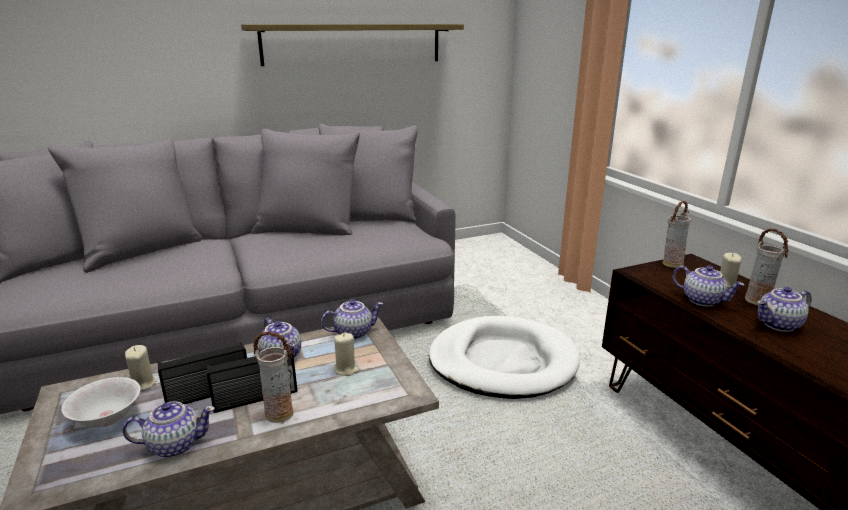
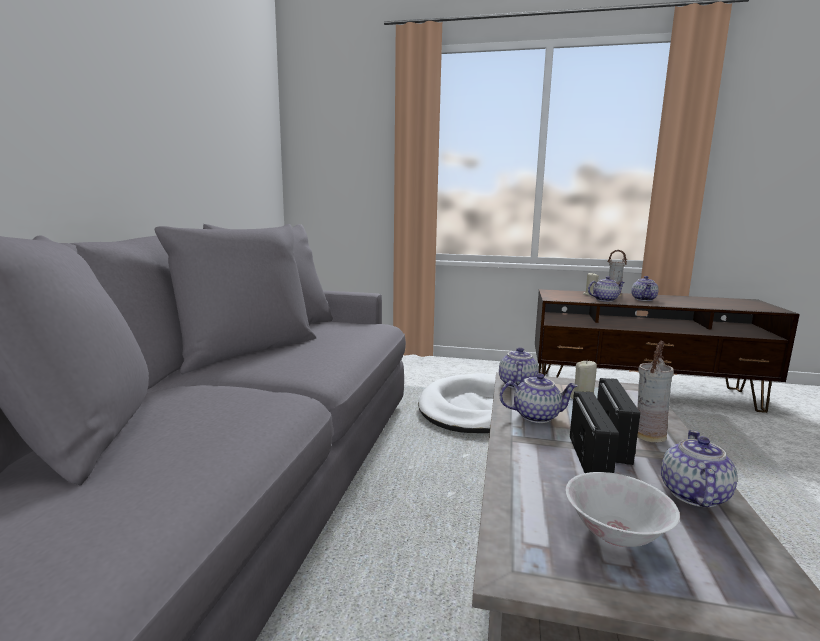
camera: 55 degrees left, 10 degrees down
(142, 384) = (538, 497): beige candle -> none
(353, 44) = (179, 139): shelf -> none
(671, 264) = (550, 293): vase -> none

